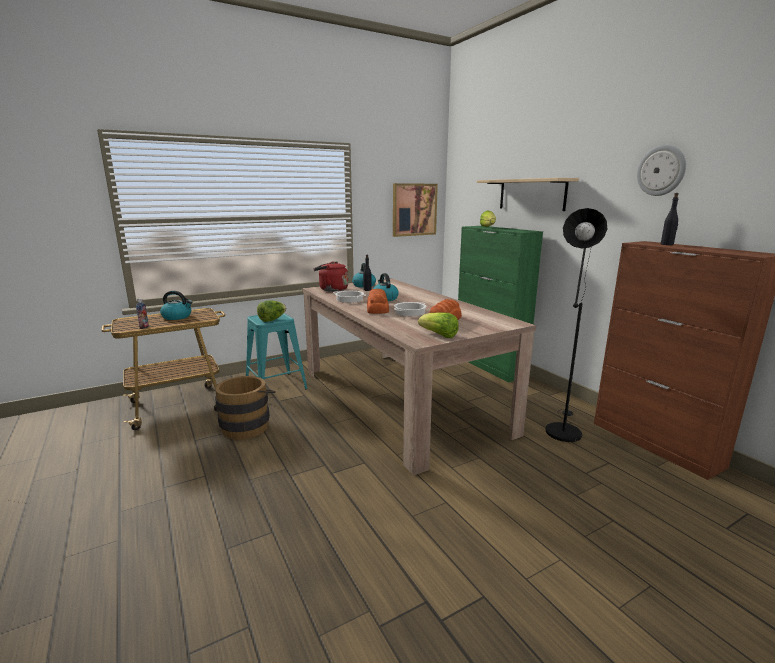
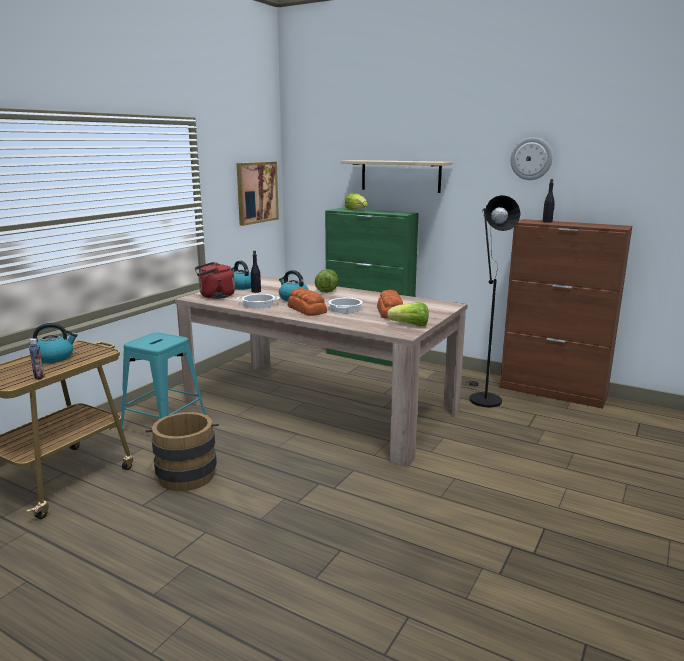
camera: 30 degrees left, 0 degrees up
(272, 320) = (164, 342): lettuce -> lettuce (327, 290)

